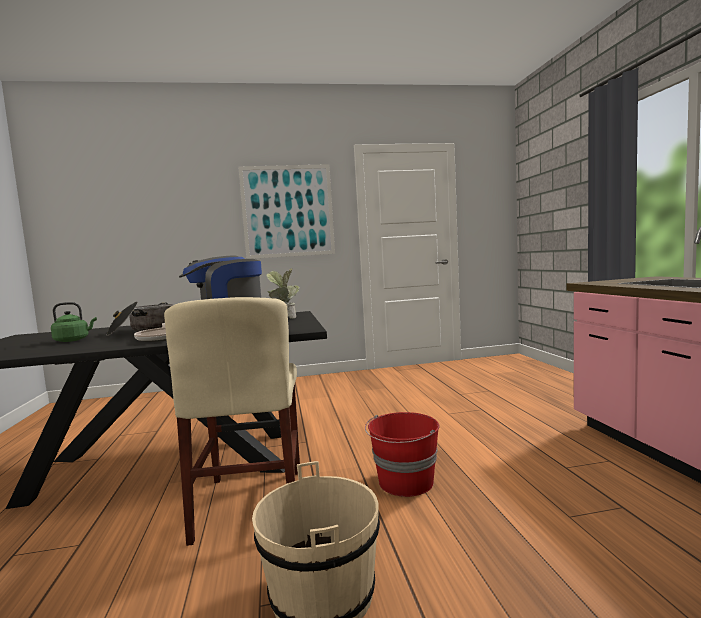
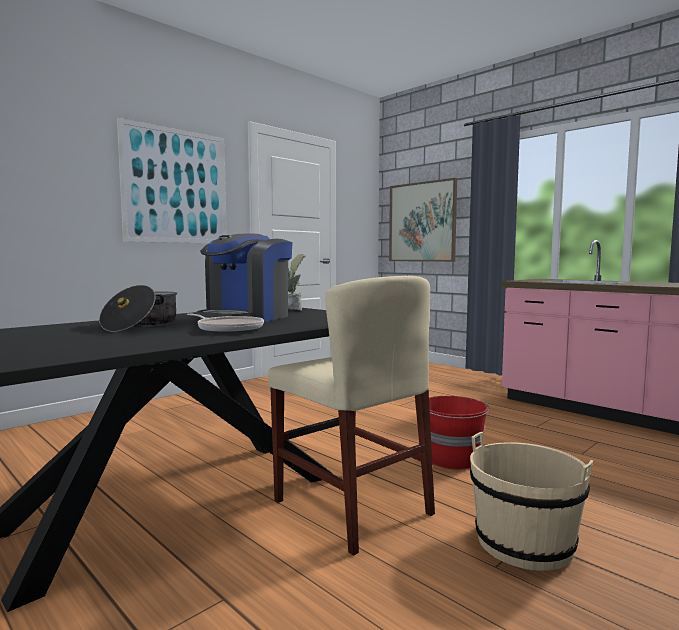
camera: 35 degrees left, 0 degrees up
(73, 340) = (78, 338): green kettle -> none
(551, 213) = (422, 222): none -> picture

